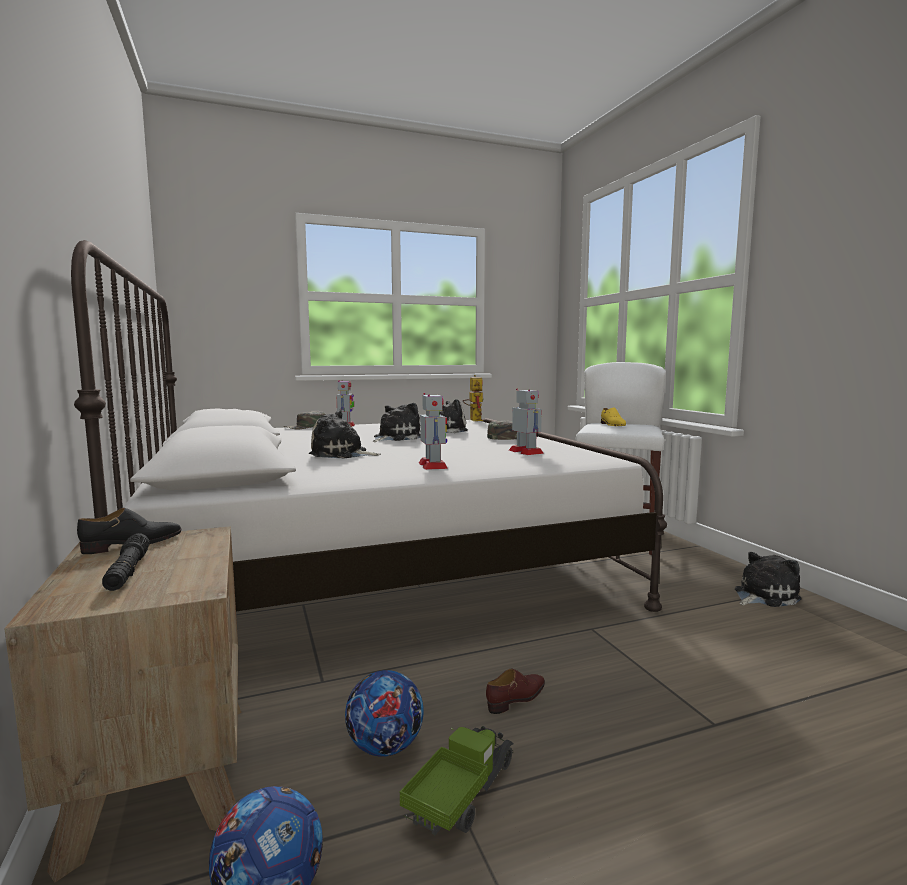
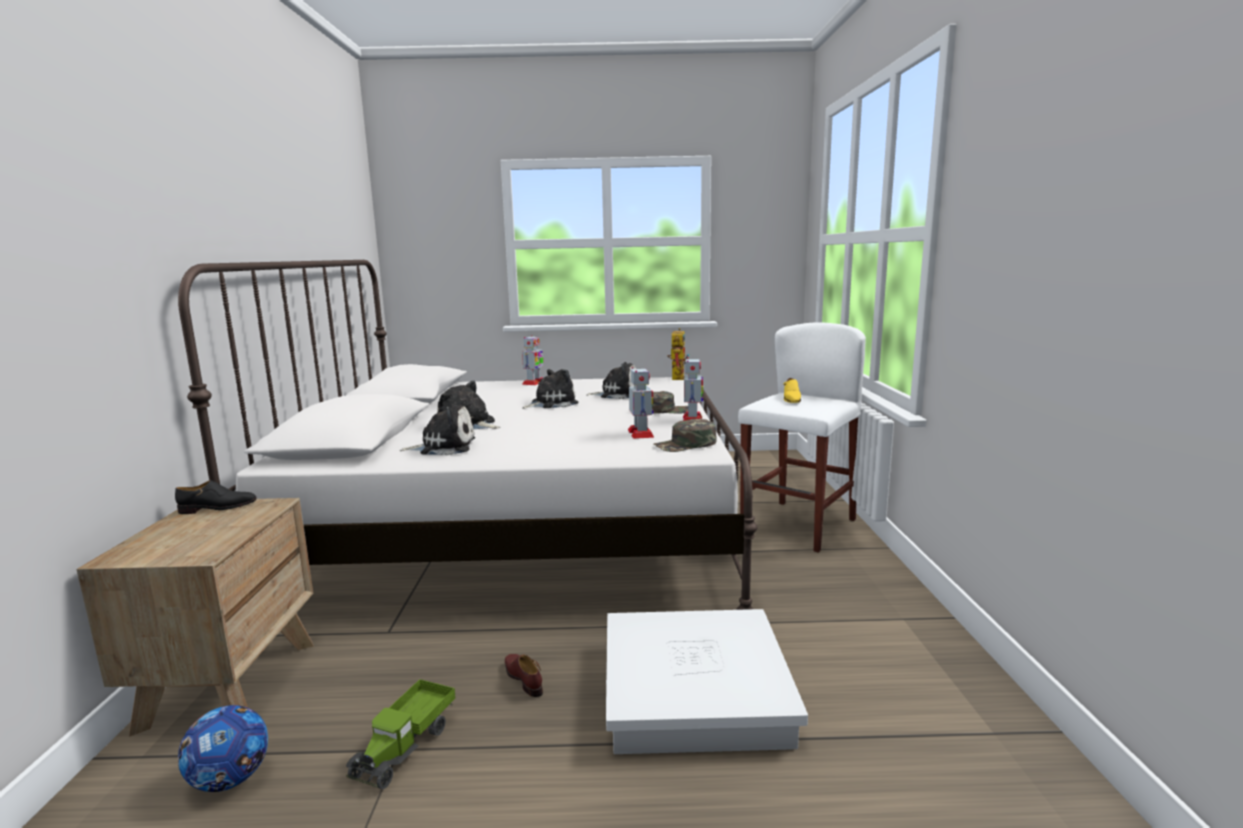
camera: 20 degrees right, 5 degrees up
(127, 571) = (185, 533): black flashlight -> none
(306, 427) = (497, 382): green cap -> green cap (685, 445)
(385, 747) = (386, 696): football -> none
(433, 465) = (520, 447): toy robot -> toy robot (692, 419)
(461, 794) = (406, 746): toy truck -> toy truck turned 150 degrees clockwise
(517, 698) = (523, 678): brown shoe -> brown shoe turned 105 degrees counterclockwise
(684, 679) = (695, 692): none -> white storage box
(763, 596) = (893, 620): plush toy -> plush toy (444, 447)

